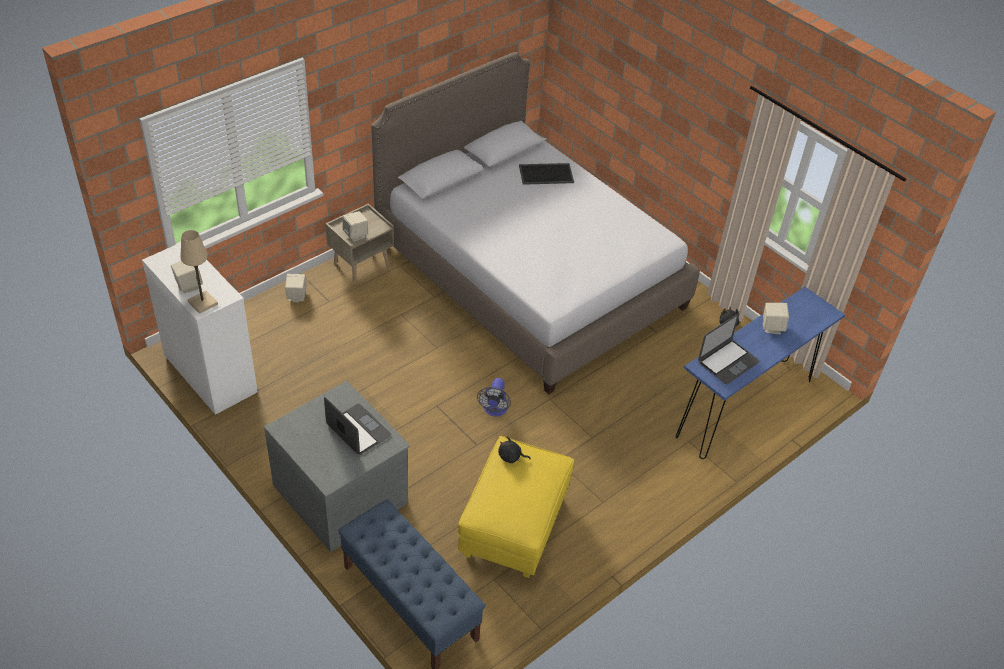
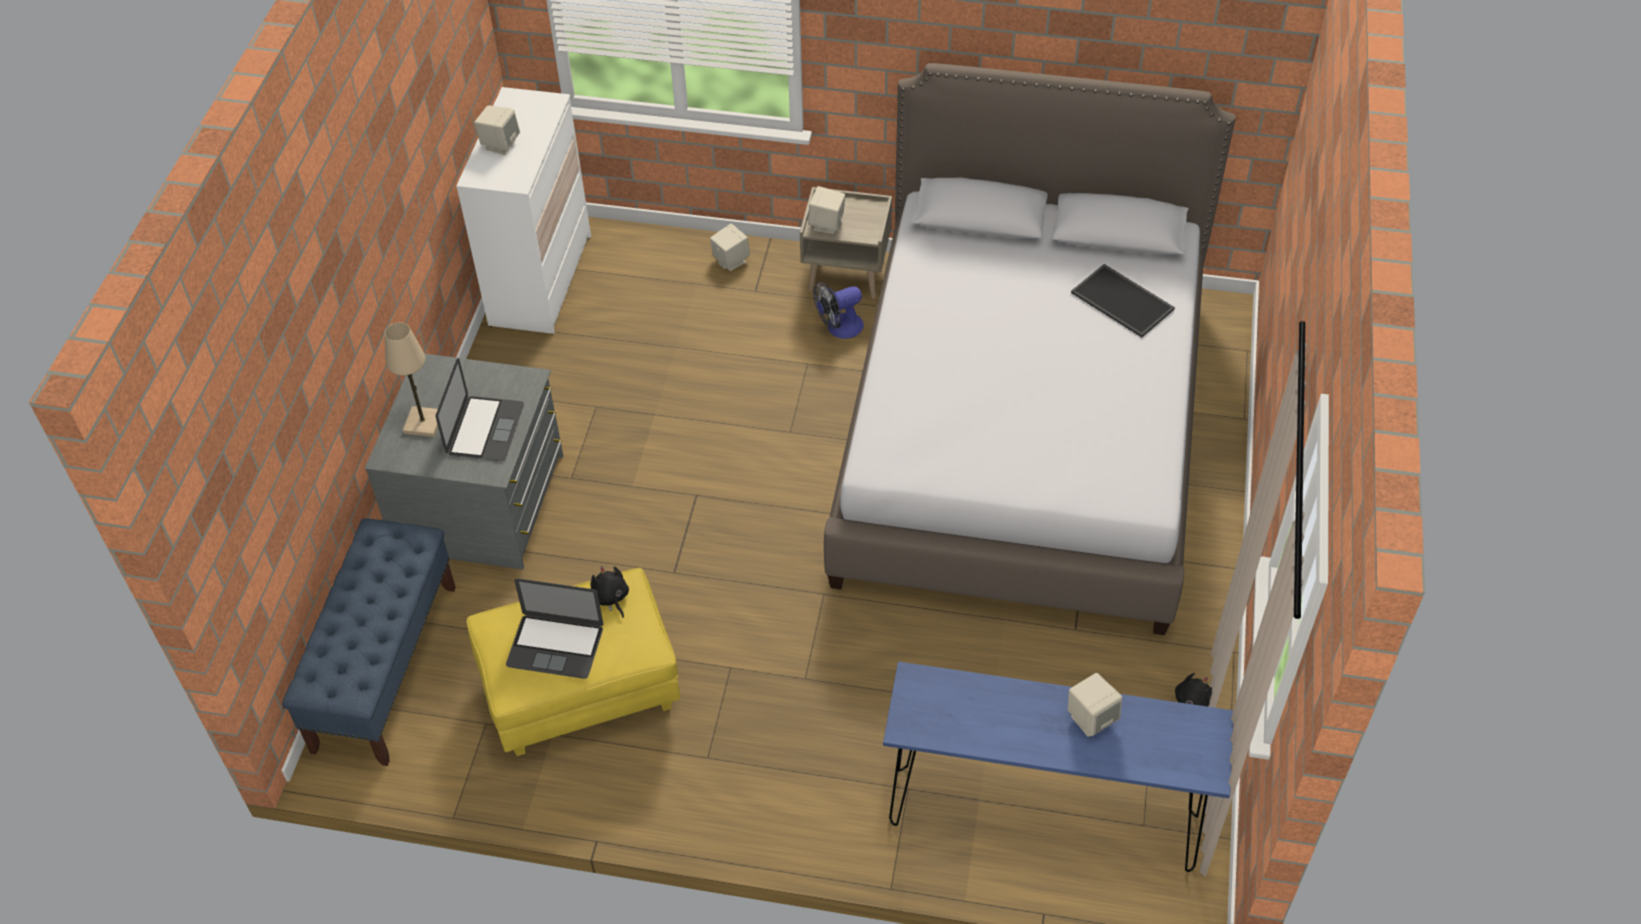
camera: 55 degrees right, 5 degrees up
(202, 303) = (485, 172): beige table lamp -> beige table lamp (423, 423)
(494, 410) = (746, 553): fan -> fan (839, 328)
(728, 361) = (959, 706): laptop -> laptop (555, 646)

